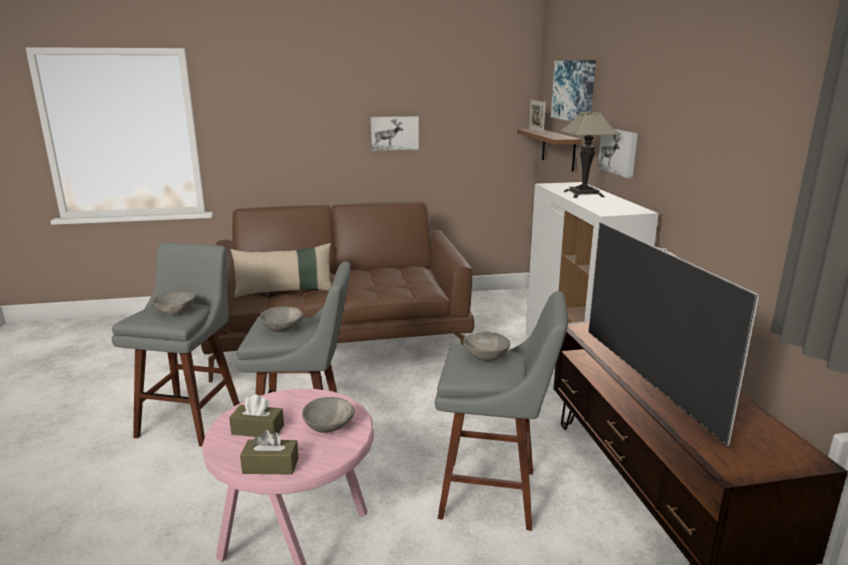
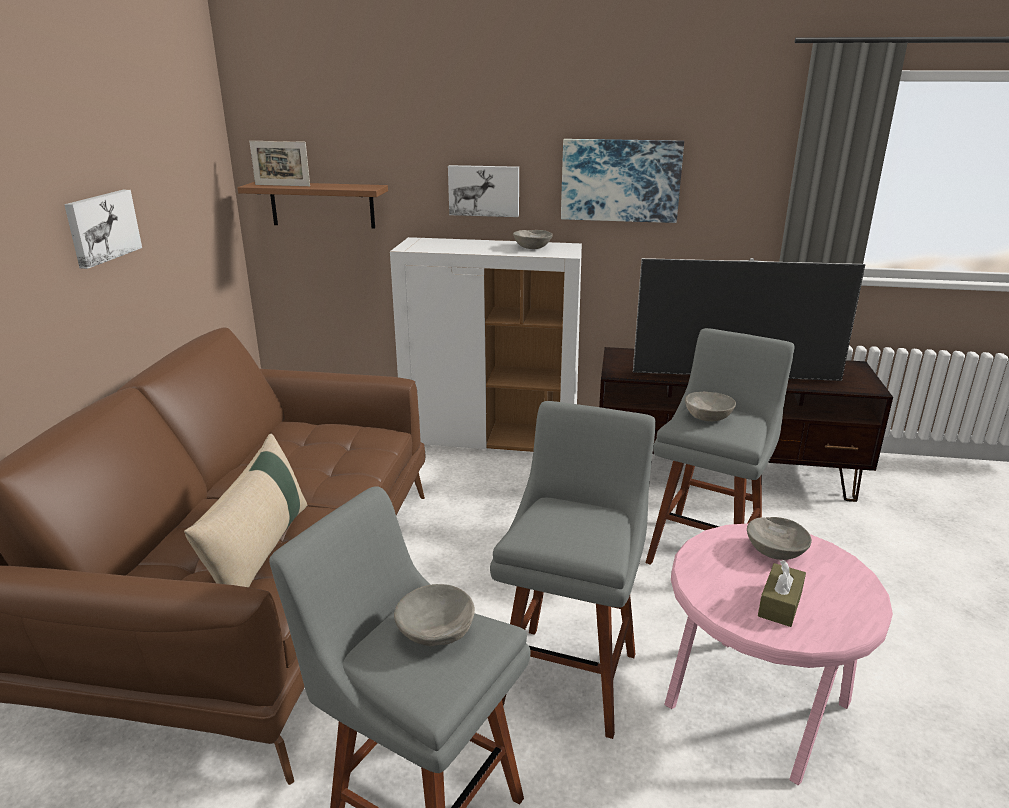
camera: 70 degrees left, 5 degrees up
(270, 466) = (859, 600): brown tissue box -> none
(282, 328) = (577, 526): grey bowl -> grey bowl (532, 248)
(574, 90) = (350, 123): picture -> picture (620, 180)
(583, 194) = (476, 246): table lamp -> none

